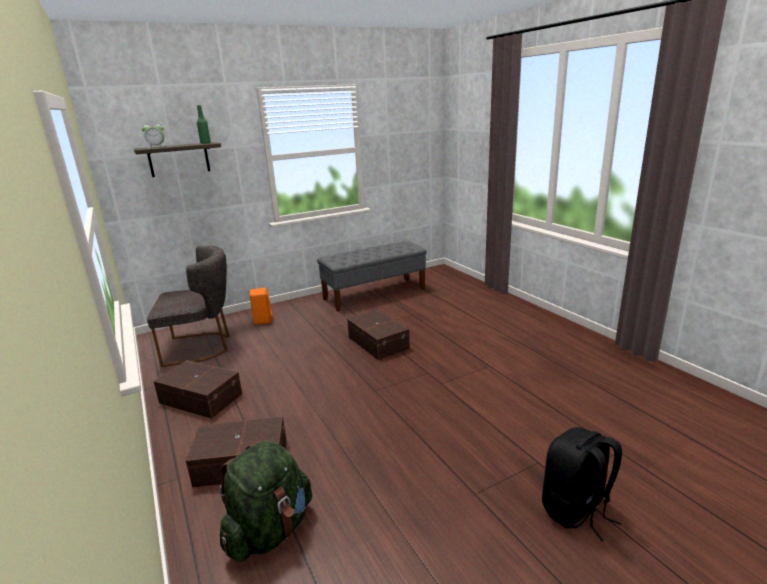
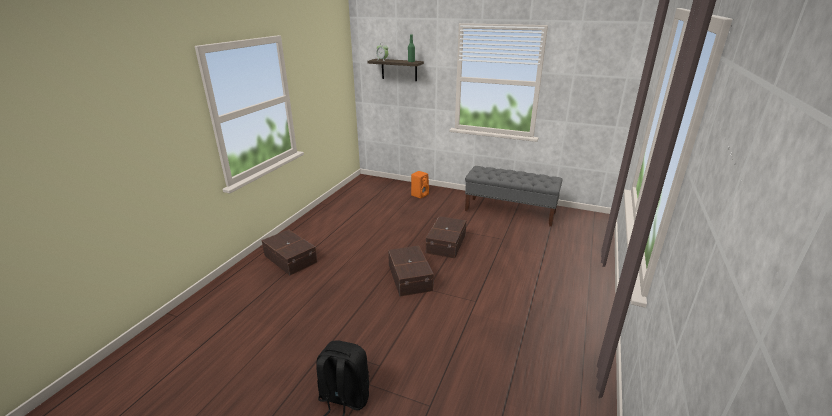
camera: 50 degrees right, 5 degrees up
(201, 347) = (370, 195): grey chair -> none
(201, 397) = (328, 220): brown storage box -> brown storage box (410, 277)
(270, 530) = (252, 291): green backpack -> none

